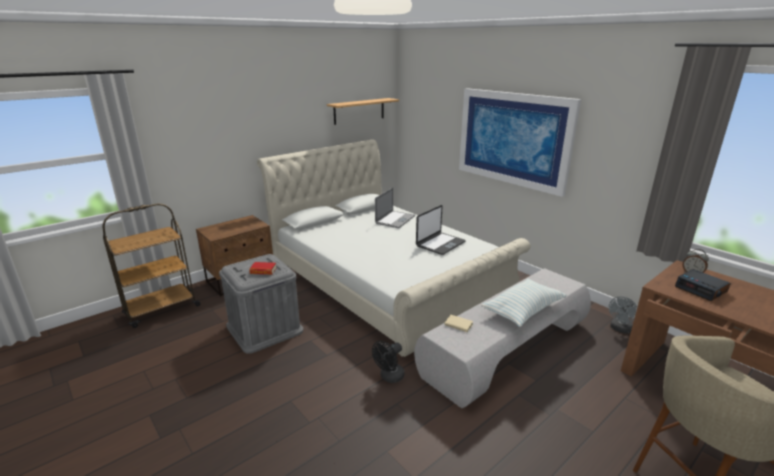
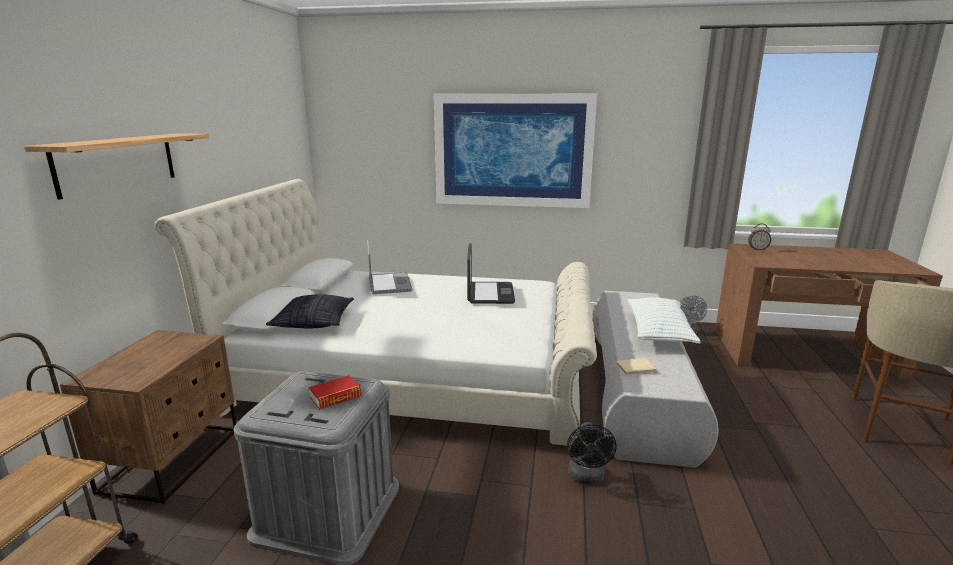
camera: 40 degrees left, 5 degrees down
(325, 231) = (314, 322): none -> pillow
(359, 111) = (271, 135): shelf -> shelf (117, 163)
(701, 289) = (785, 258): alarm clock -> none

